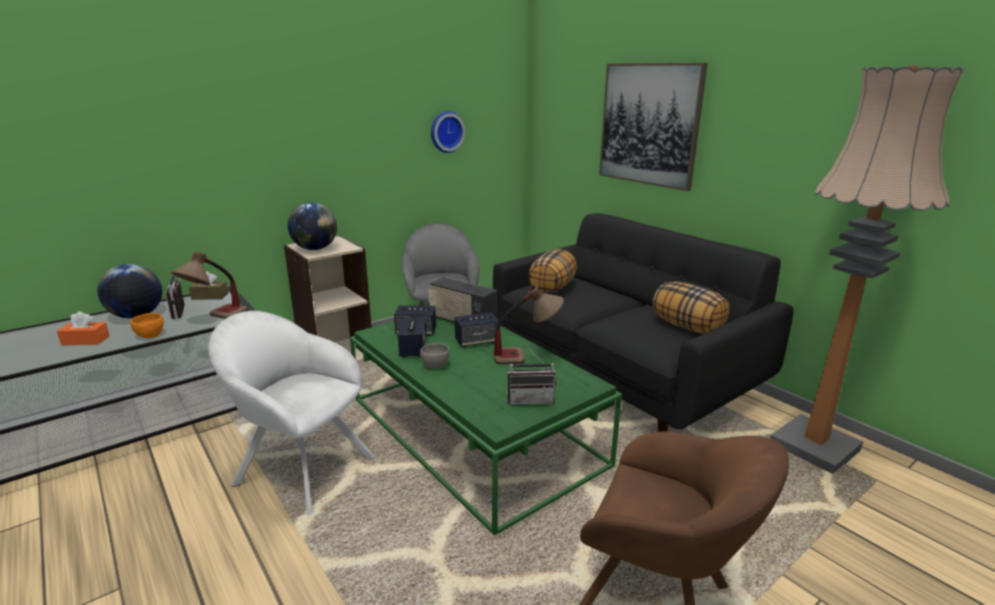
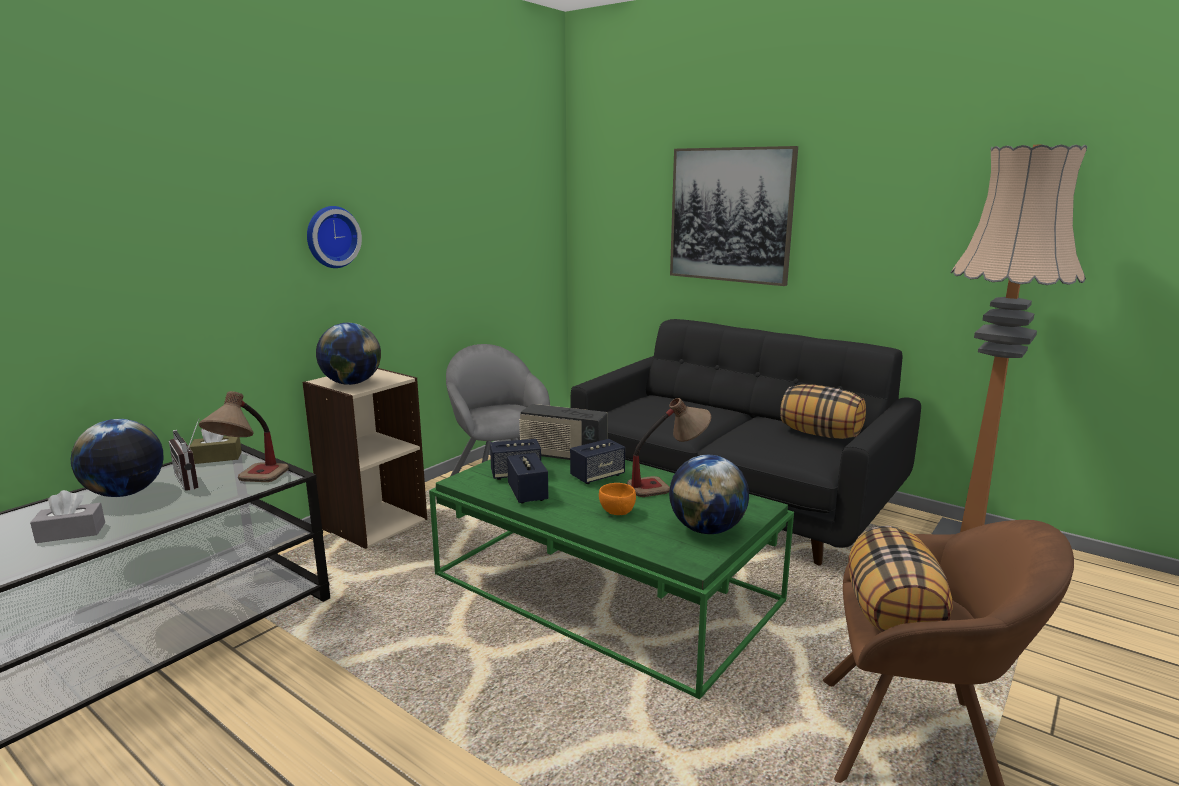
camera: 15 degrees left, 5 degrees down
(85, 340) = (71, 532): orange tissue box -> grey tissue box
(149, 336) = (168, 515): orange bowl -> orange bowl (617, 512)
(300, 468) = (409, 667): white armchair -> none
(435, 365) = (569, 508): grey bowl -> none
(446, 132) = (483, 231): wall clock -> wall clock (331, 237)
(530, 399) = (707, 529): radio -> globe
(552, 288) = (646, 409): pillow -> pillow (893, 617)

